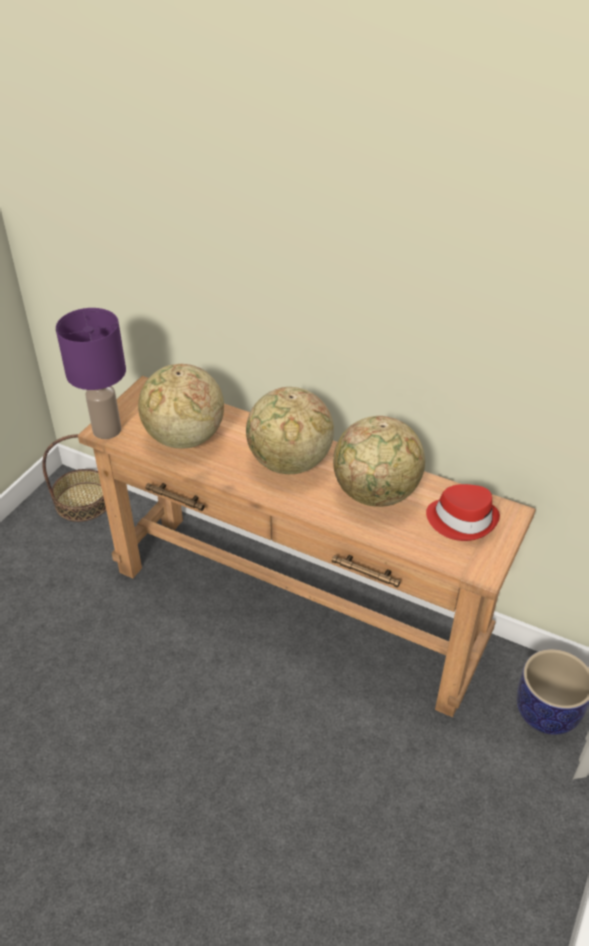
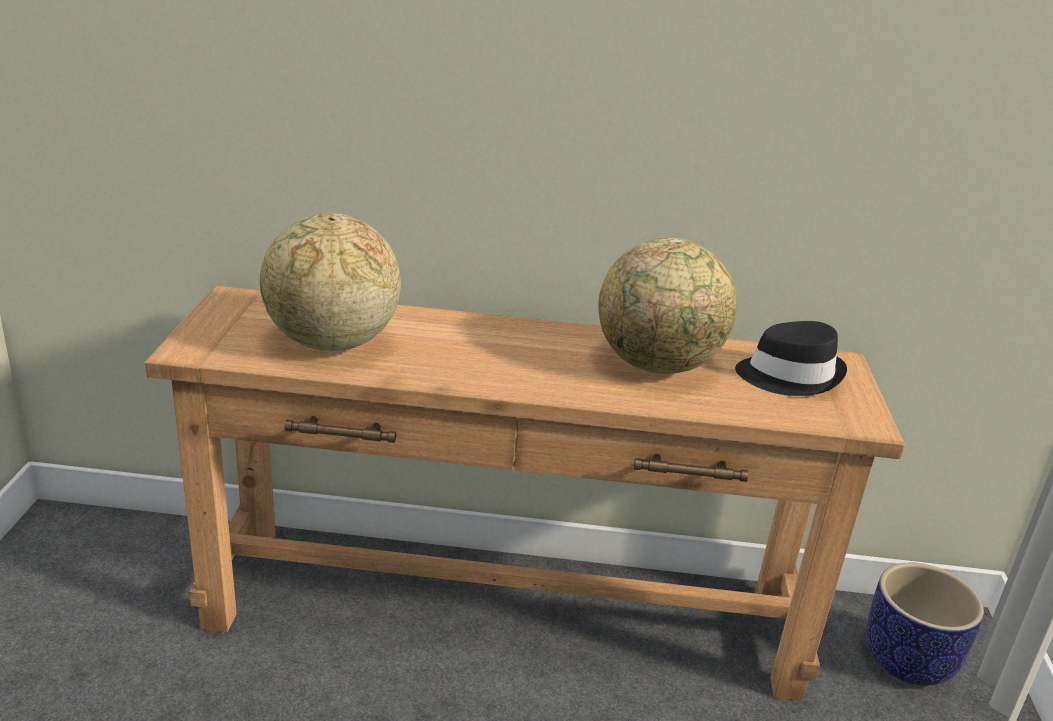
camera: 25 degrees left, 15 degrees down
(83, 501) = (95, 542): basket -> none
(108, 430) = (196, 349): purple table lamp -> none
(289, 463) = (512, 350): globe -> none
(462, 519) = (789, 375): red hat -> black hat

